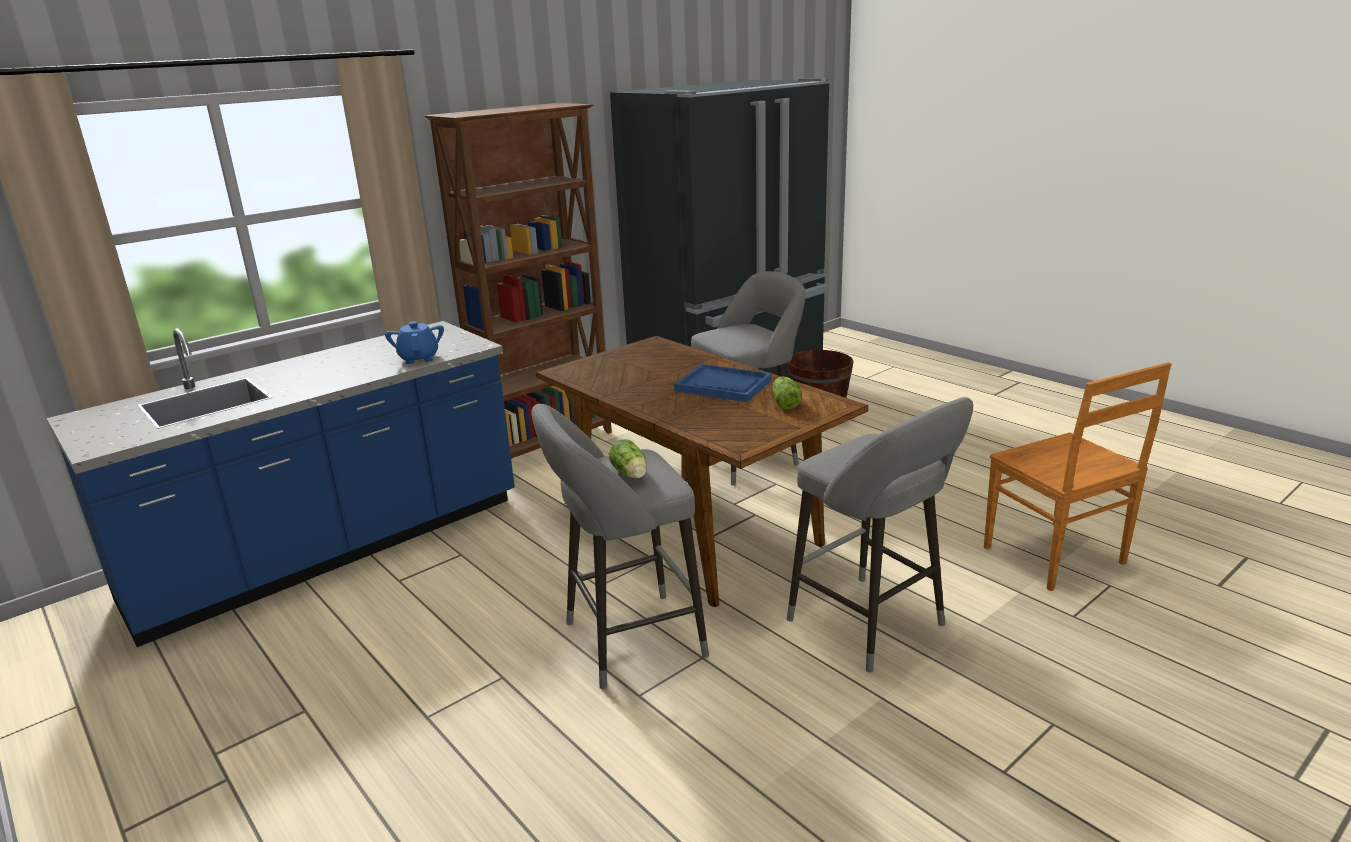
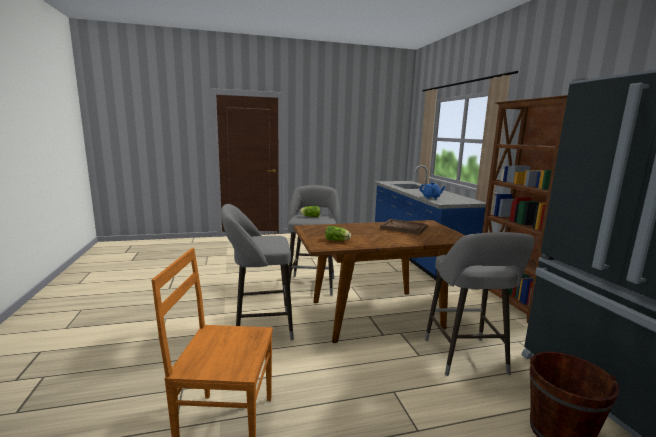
camera: 115 degrees right, 10 degrees down
(634, 379) = (404, 228): none -> brown tray
(723, 385) = (376, 237): blue tray -> none

